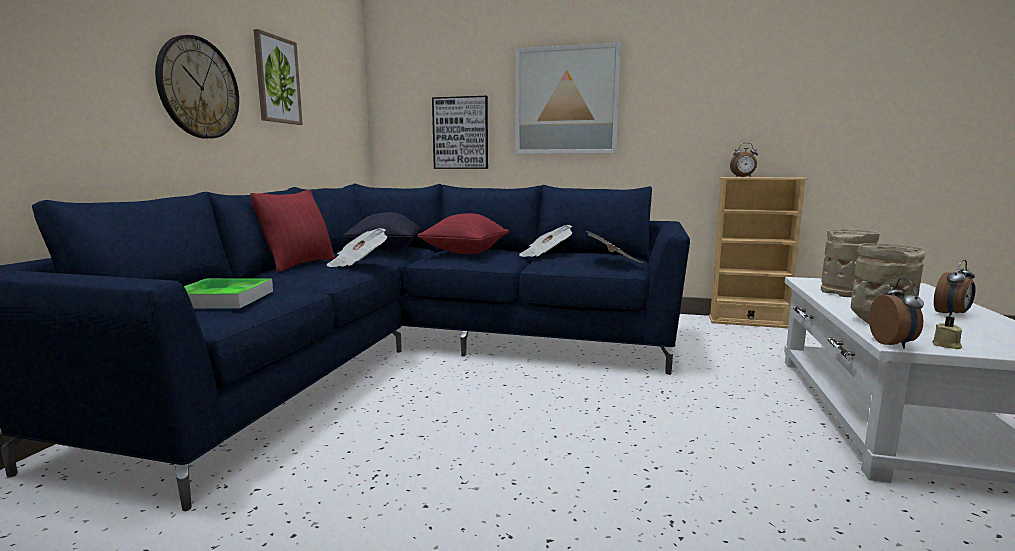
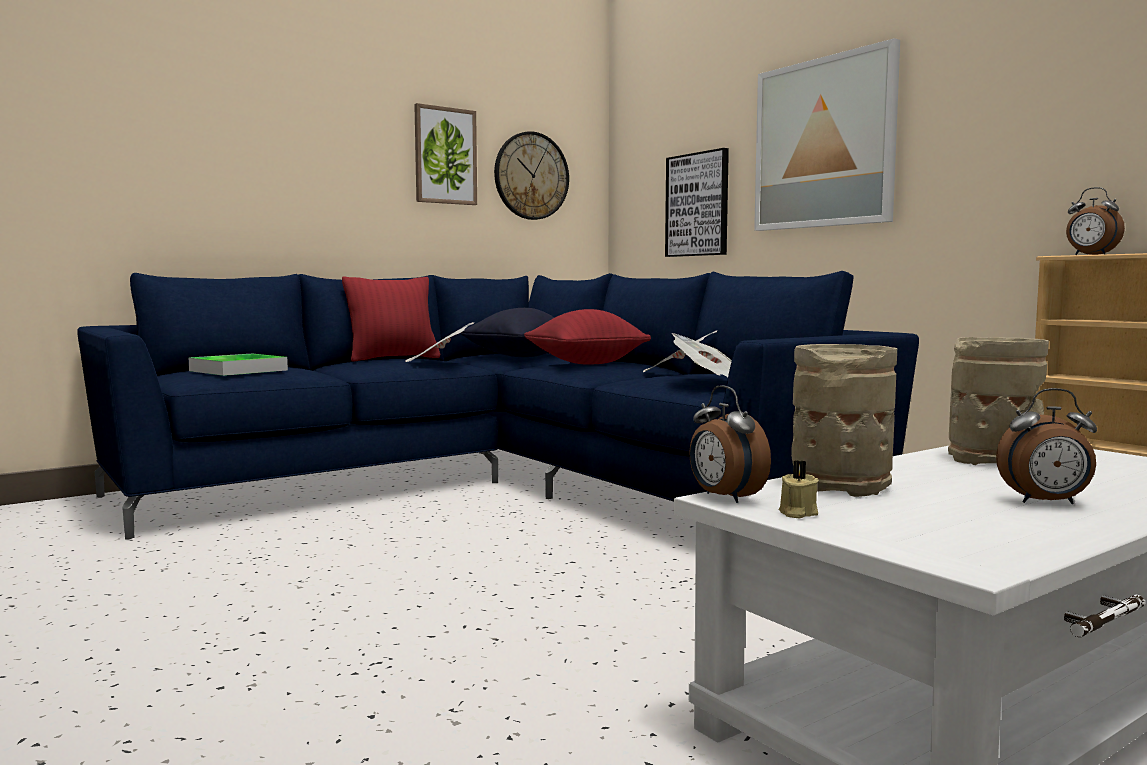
camera: 40 degrees right, 5 degrees down
(198, 88) = (334, 172): wall clock -> wall clock (531, 176)
(893, 344) = (724, 497): alarm clock -> alarm clock turned 105 degrees clockwise

